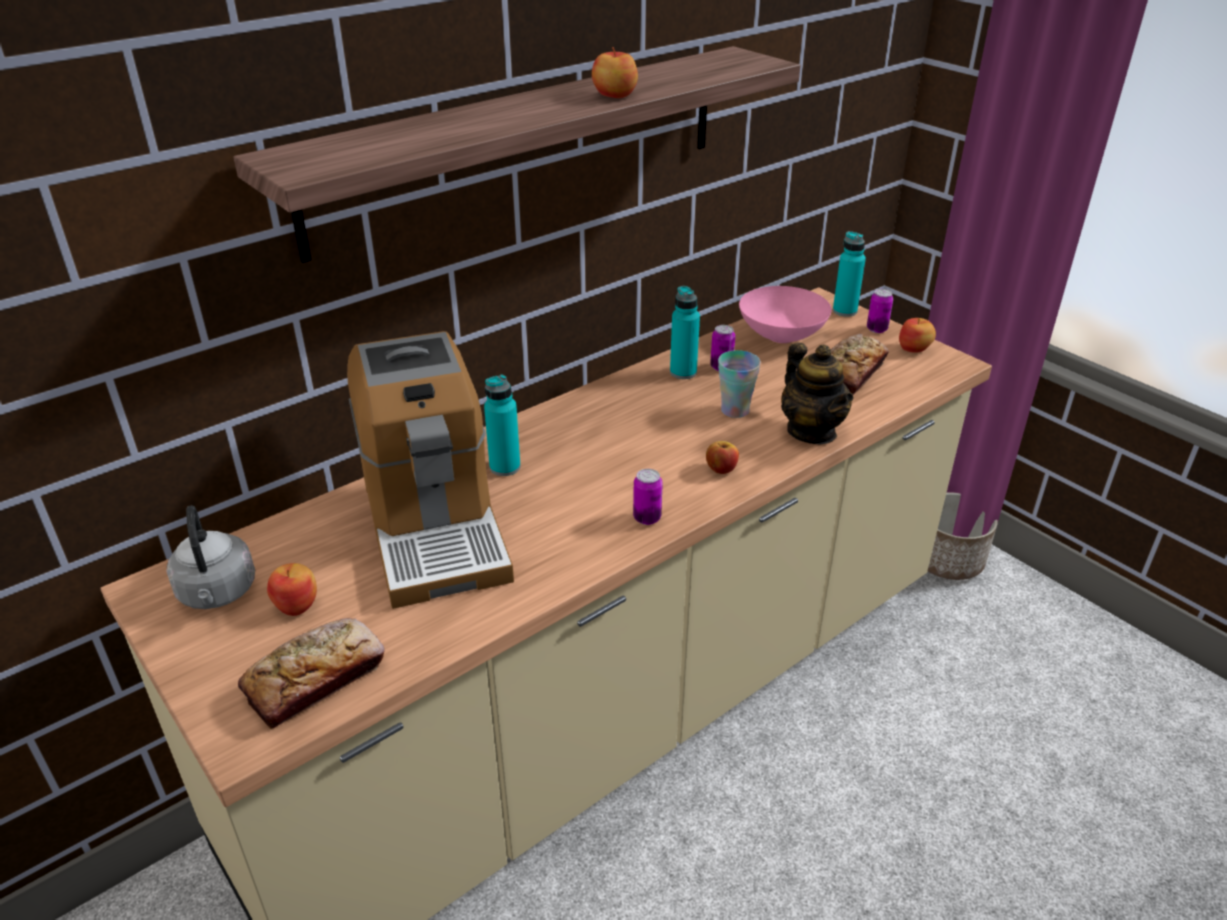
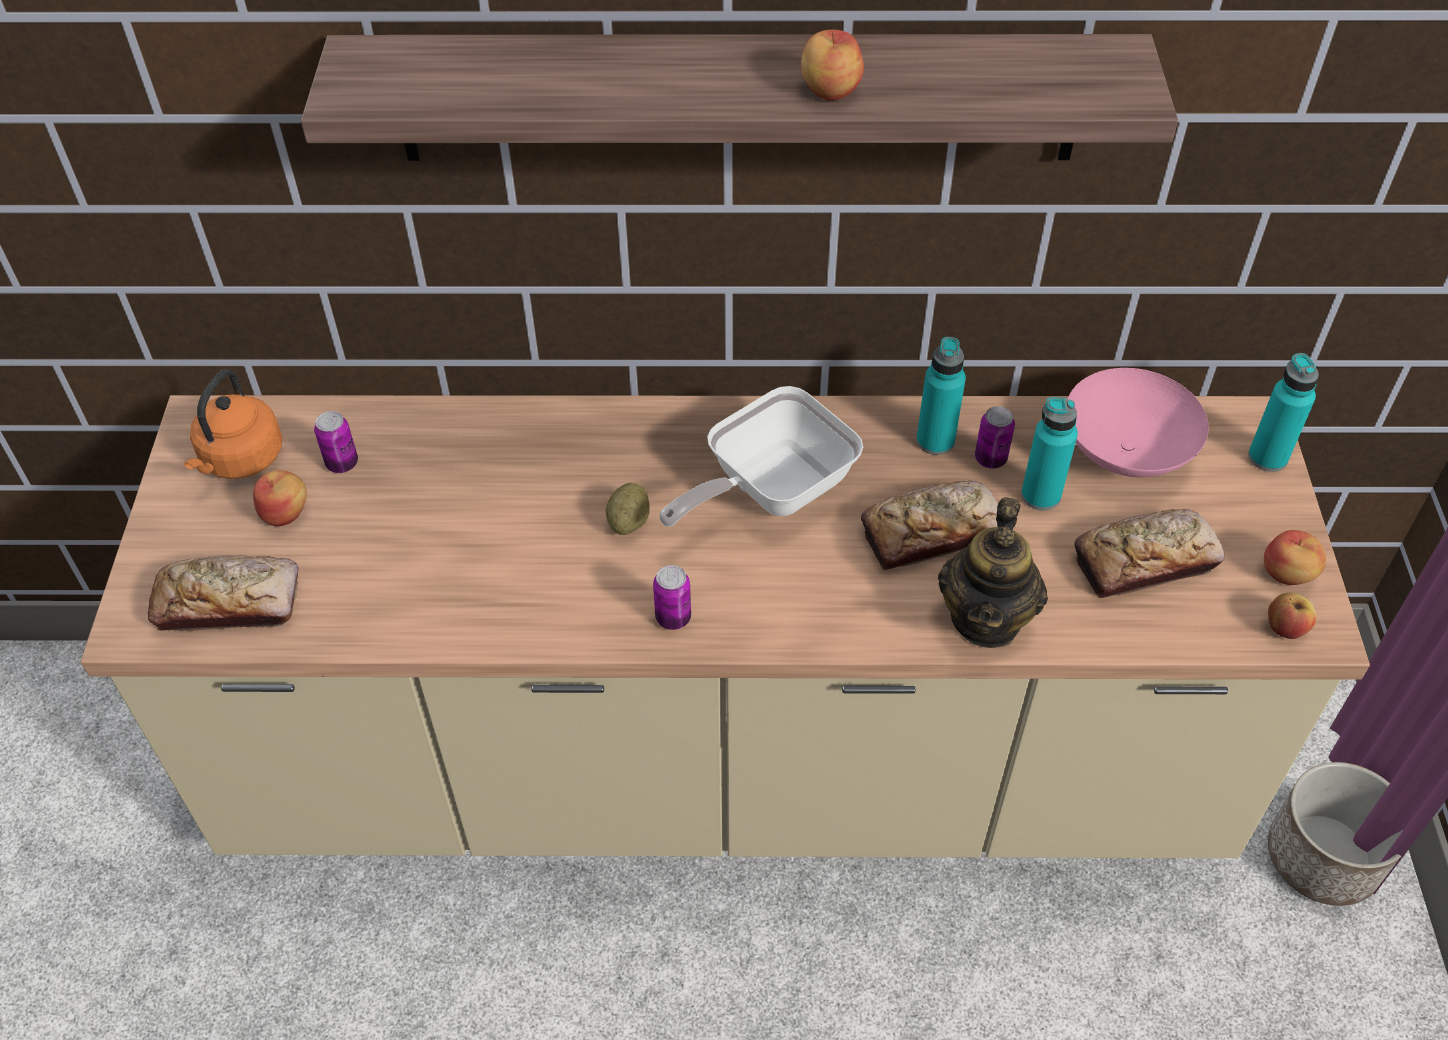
camera: 40 degrees right, 15 degrees up
(217, 594) = (240, 460): grey kettle -> orange kettle
(434, 527) = (471, 499): coffee machine -> none
(505, 467) = (607, 463): turquoise bottle -> turquoise bottle (1040, 495)
(557, 487) = (629, 522): none -> potato
(622, 434) = (769, 491): none -> frying pan
(721, 469) = (820, 605): apple -> apple (1285, 628)
(735, 410) = (931, 533): cup -> bread
(876, 329) = (1275, 512): can -> can (342, 463)

